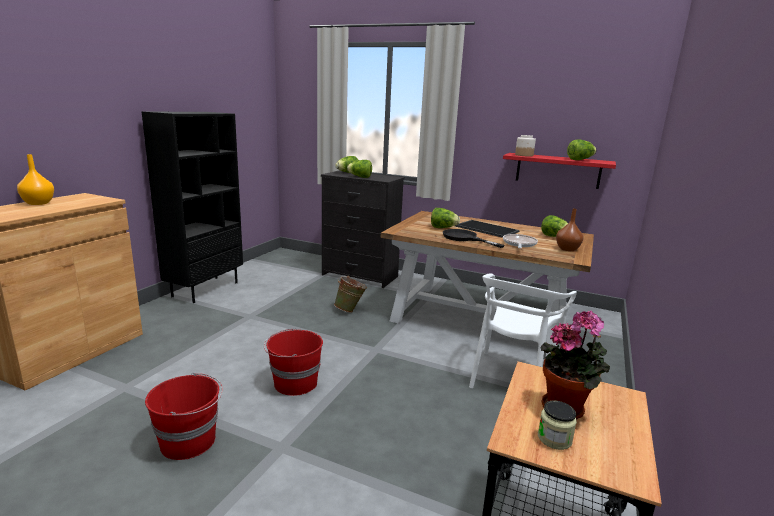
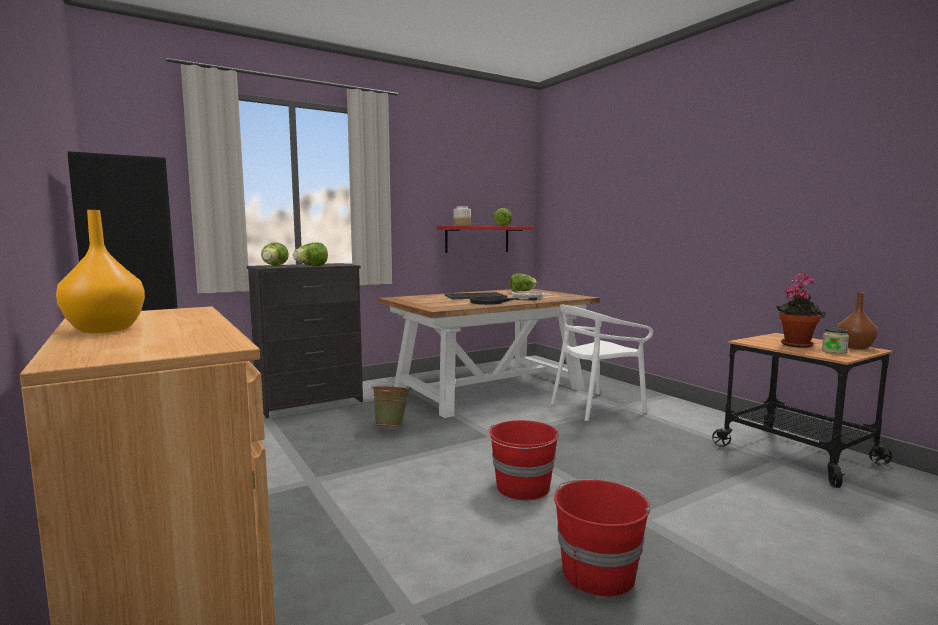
camera: 55 degrees left, 10 degrees down
(443, 228) = (451, 301): lettuce -> none
(511, 378) = (596, 407): white chair -> white chair turned 90 degrees clockwise
(567, 249) = (556, 294): brown vase -> brown vase (854, 347)

